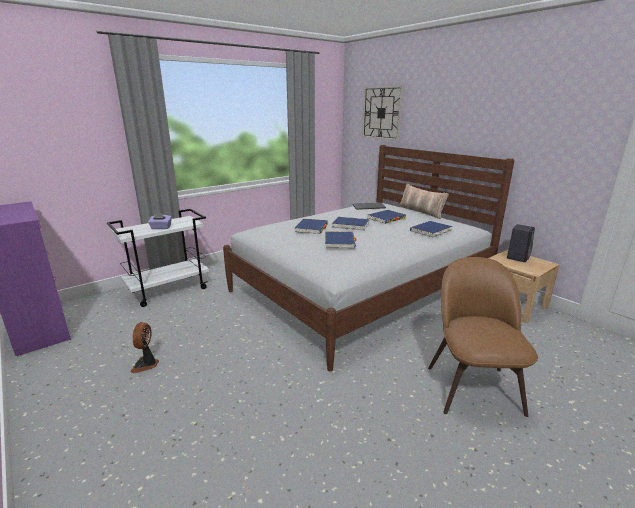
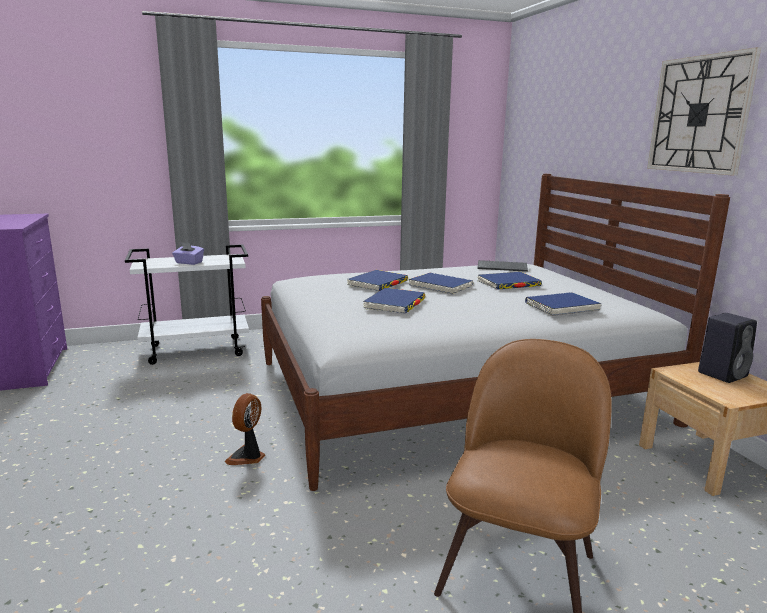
camera: 20 degrees right, 5 degrees down
(146, 364) = (97, 429): fan -> fan (247, 457)
(382, 113) = (550, 124): wall clock -> wall clock (699, 115)
(421, 211) = (584, 282): pillow -> none

